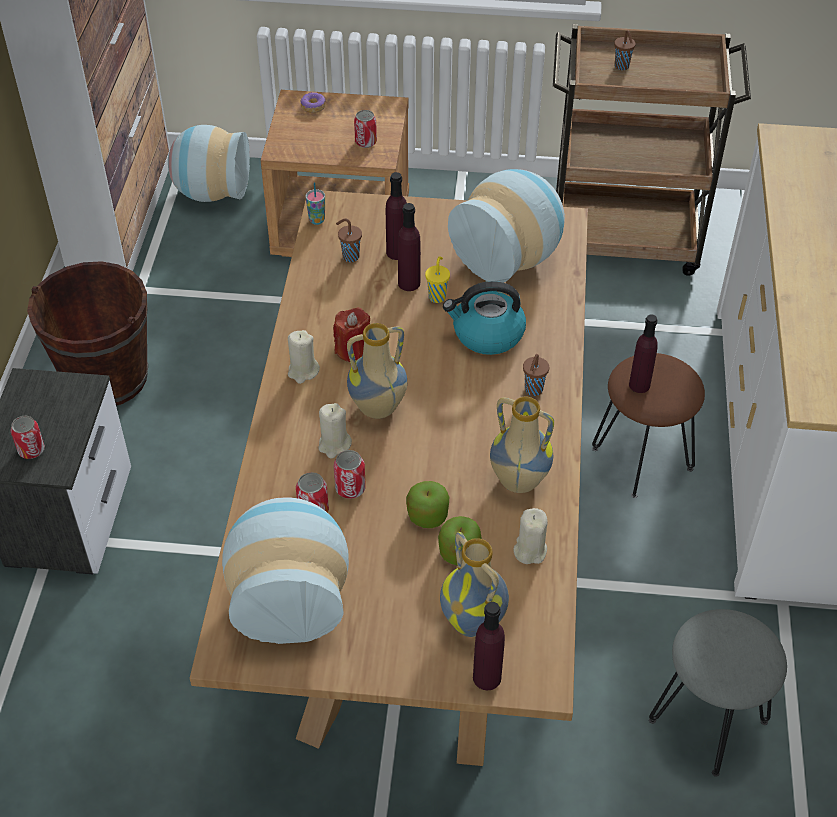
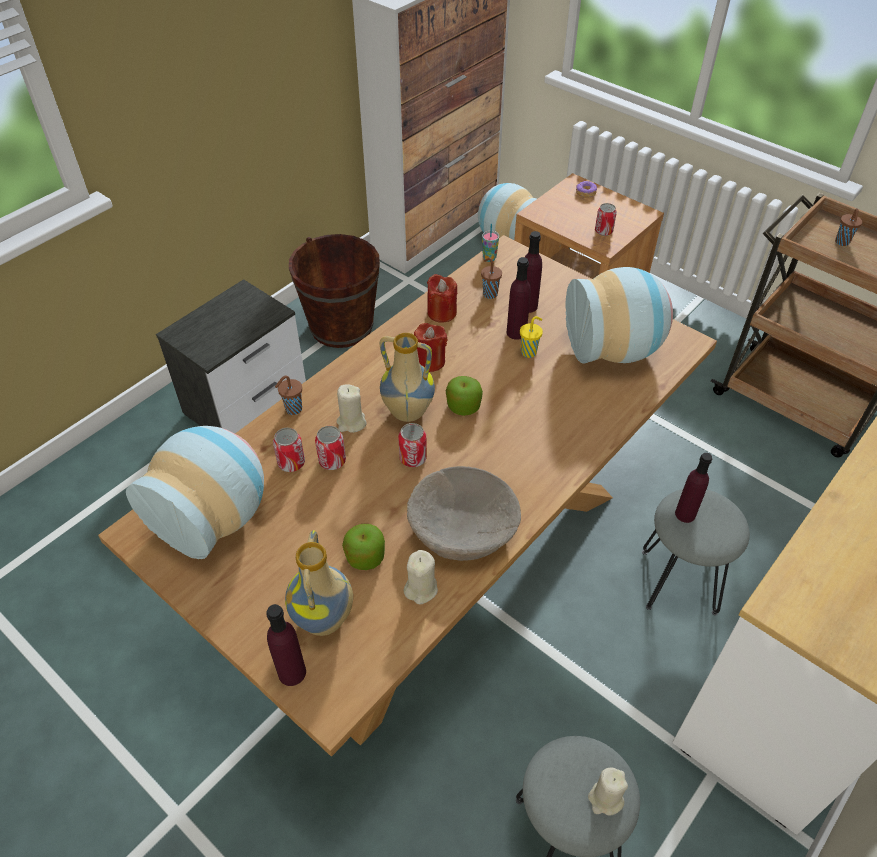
camera: 35 degrees right, 0 degrees up
(31, 450) = (206, 336): can -> can (413, 458)
(303, 371) = (379, 359): beige candle -> beige candle (605, 799)
(321, 297) = (441, 313): none -> red candle
(427, 516) = (368, 514): apple -> apple (463, 406)
(487, 334) = (542, 399): kettle -> none
(518, 482) = (462, 527): vase -> beige bowl
(533, 390) = (541, 461): brown cup -> brown cup (292, 409)
(642, 459) = (679, 582): brown stool -> grey stool

